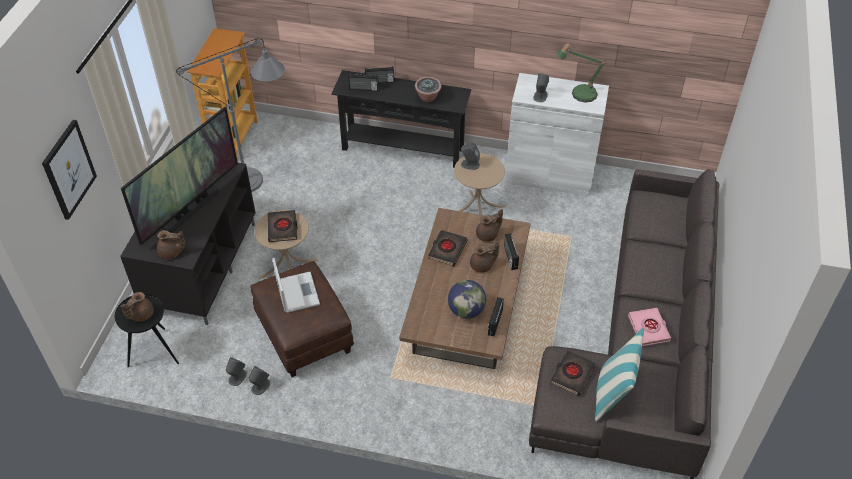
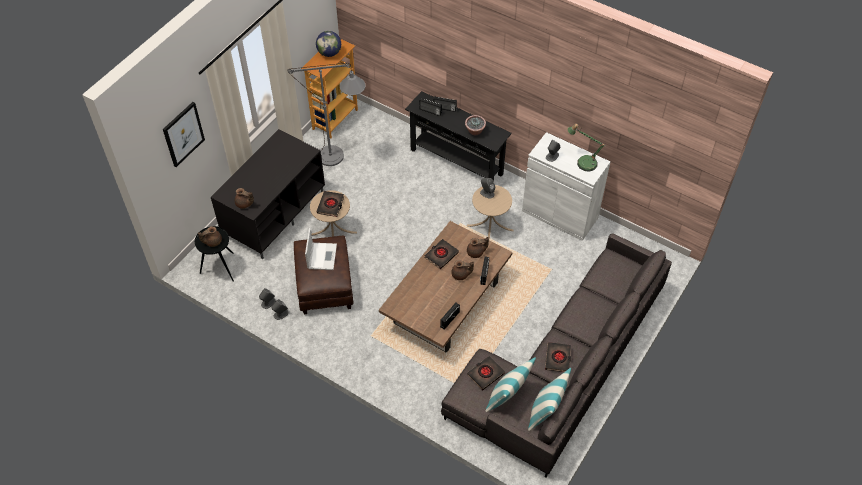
camera: 20 degrees right, 5 degrees up
(190, 208) = (269, 174): television -> none
(466, 311) = (433, 305): globe -> globe (329, 53)
(649, 329) = (558, 358): pink book -> black book
(667, 396) = (546, 411): none -> pillow

